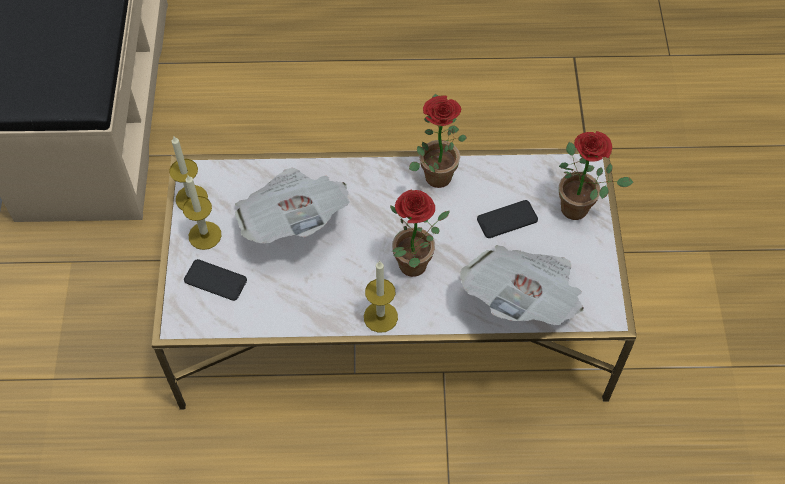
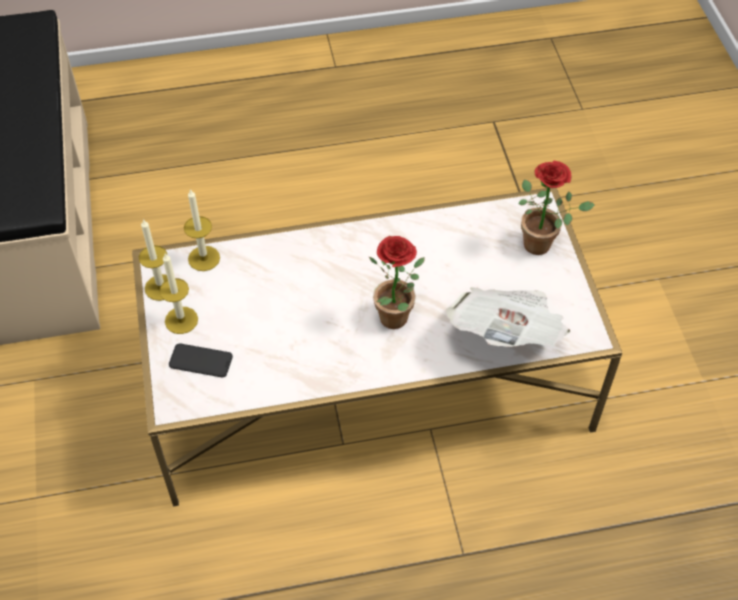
camera: 10 degrees left, 5 degrees down
(293, 220) = (267, 293): newspaper -> none
(380, 317) = (372, 371): candle -> candle (204, 258)
(435, 172) = (396, 230): potted plant -> none
(507, 219) = (475, 263): phone -> none

